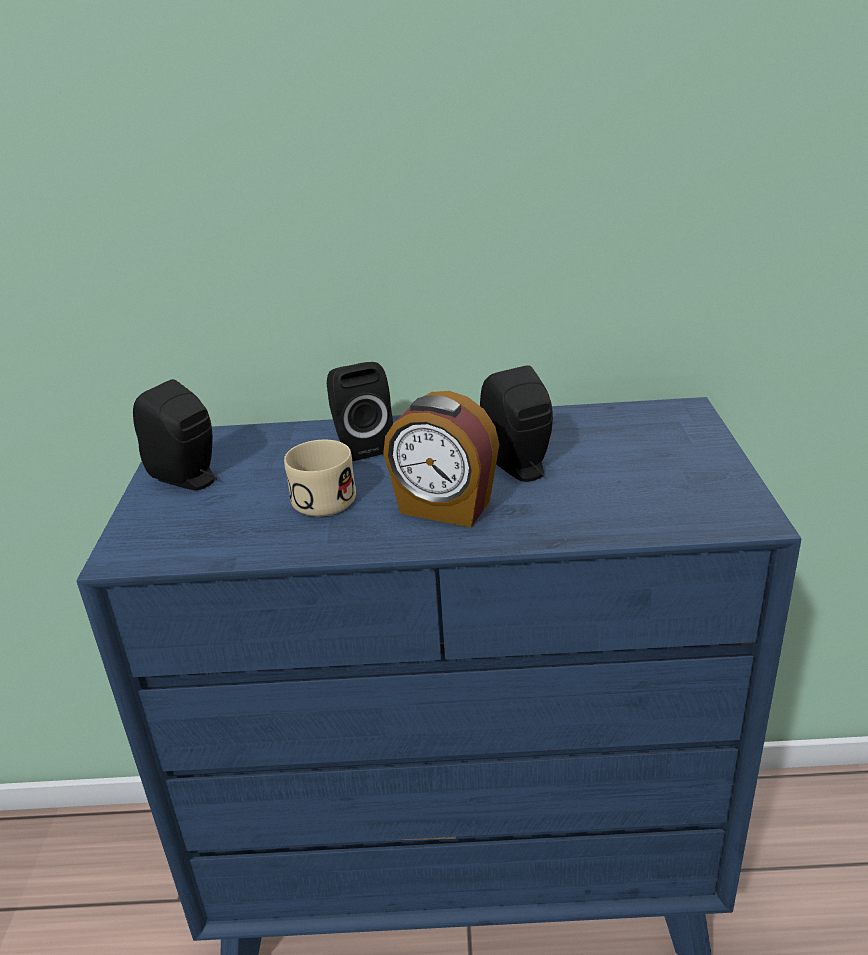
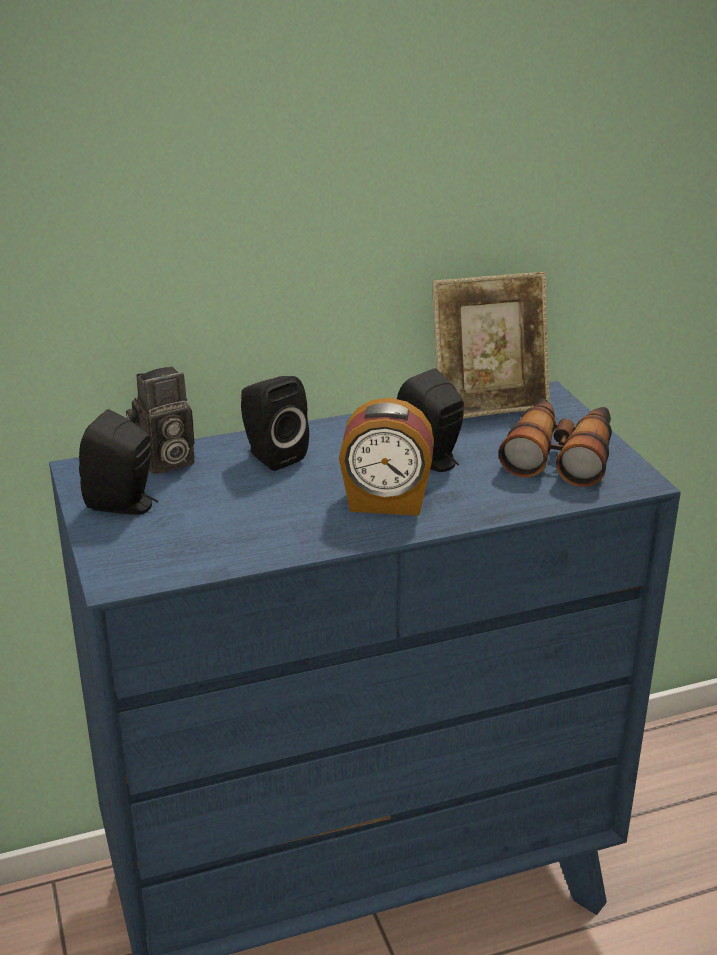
camera: 20 degrees left, 0 degrees up
(256, 441) = (164, 462): none -> camera
(325, 494) = (270, 504): beige mug -> none
(616, 415) = (488, 405): none -> picture frame
(670, 477) = (560, 454): none -> binoculars

